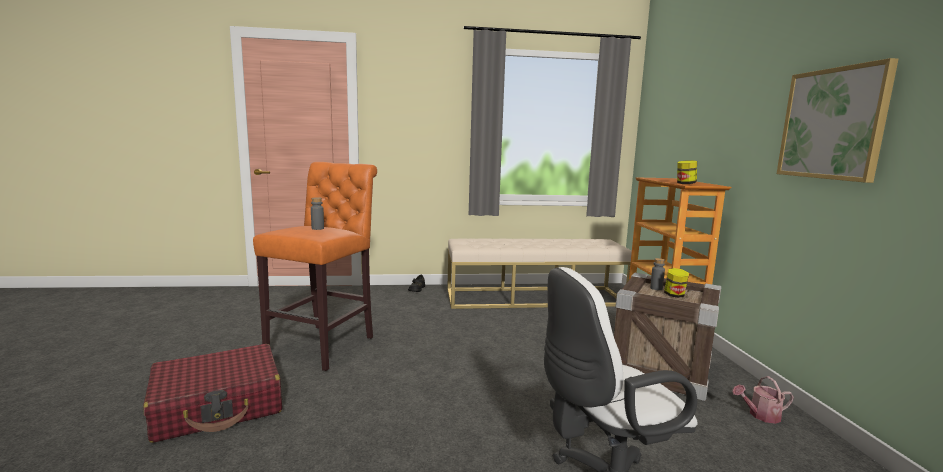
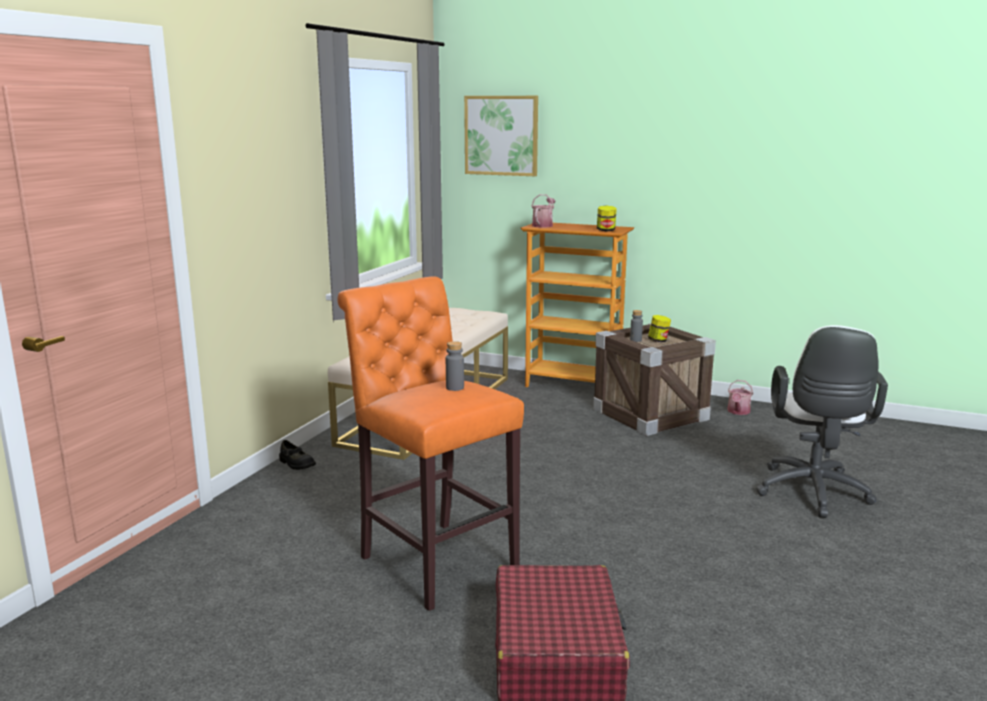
camera: 60 degrees left, 5 degrees up
(660, 178) = (543, 225): none -> watering can
(832, 124) = (737, 172): picture -> picture (501, 135)

